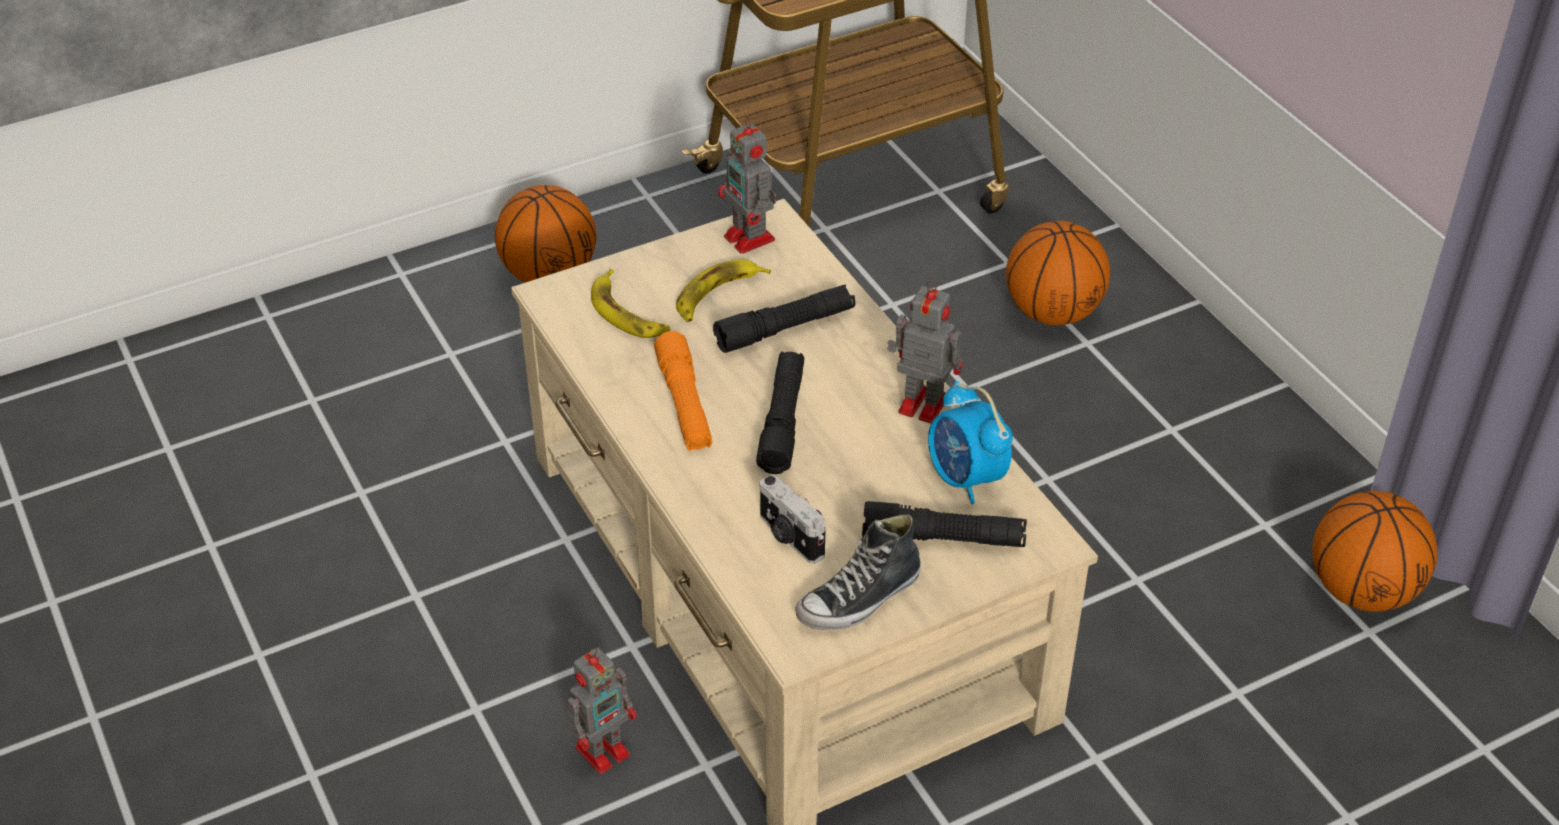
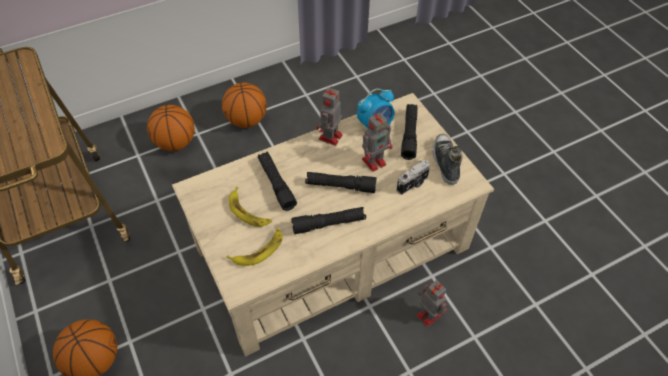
camera: 90 degrees left, 10 degrees up
(684, 404) = (329, 224): orange flashlight -> black flashlight
(750, 239) = (205, 197): toy robot -> toy robot (375, 161)
(859, 599) = (445, 162): shoe -> shoe turned 150 degrees counterclockwise
(1361, 591) = (338, 75): basketball -> basketball (247, 120)

